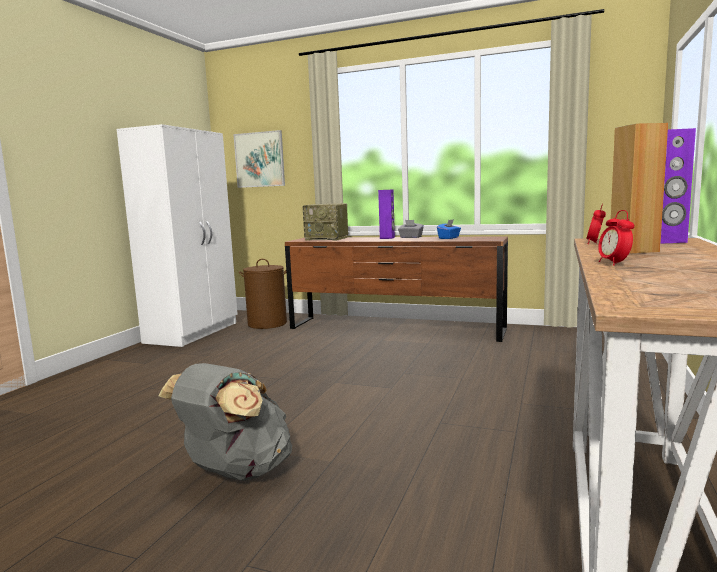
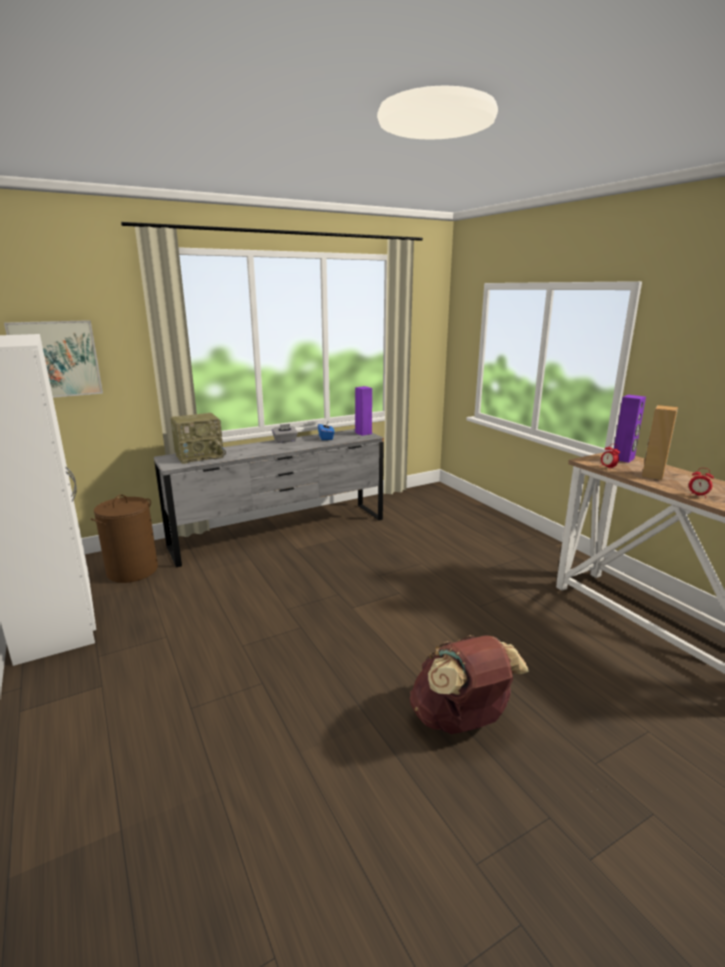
camera: 50 degrees left, 10 degrees up
(235, 472) = (461, 720): grey backpack -> brown backpack
(387, 238) = (265, 445): purple speaker -> purple speaker (363, 433)
(394, 329) = (280, 532): brown dresser -> grey dresser

